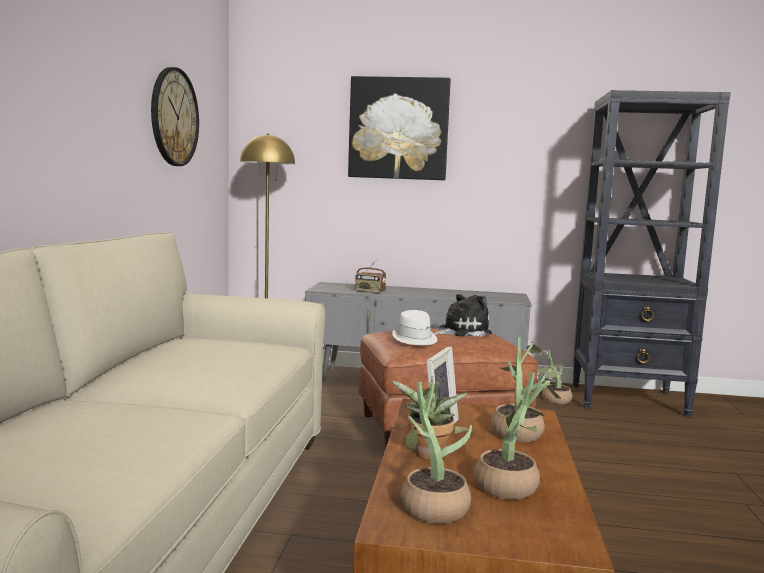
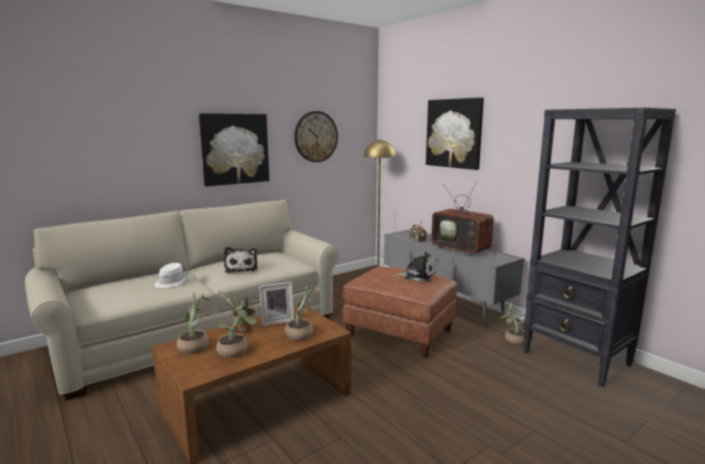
camera: 45 degrees right, 5 degrees up
(76, 116) = (235, 149): none -> picture
(206, 367) = (241, 268): none -> plush toy
(415, 339) = (375, 274): white hat -> white hat (170, 281)
(449, 293) = (463, 249): none -> television

